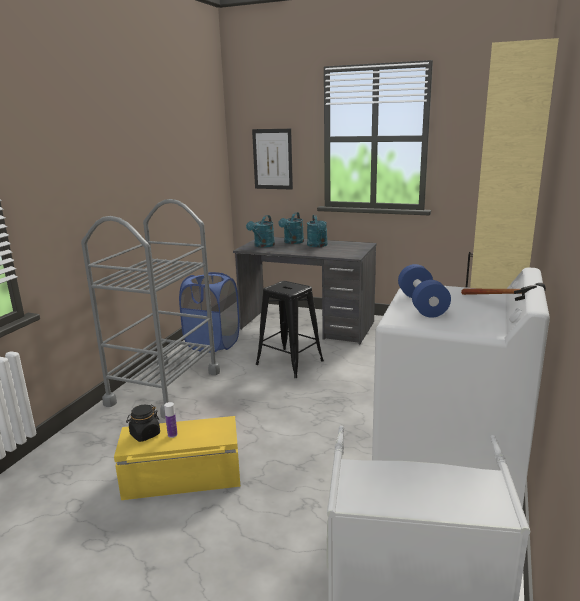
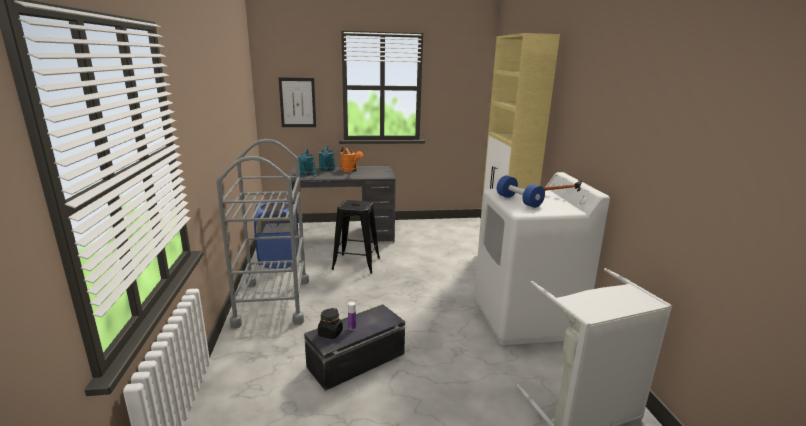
camera: 30 degrees left, 0 degrees up
(182, 478) = (357, 361): yellow storage box -> black storage box
(318, 245) = (350, 171): turquoise watering can -> orange watering can

